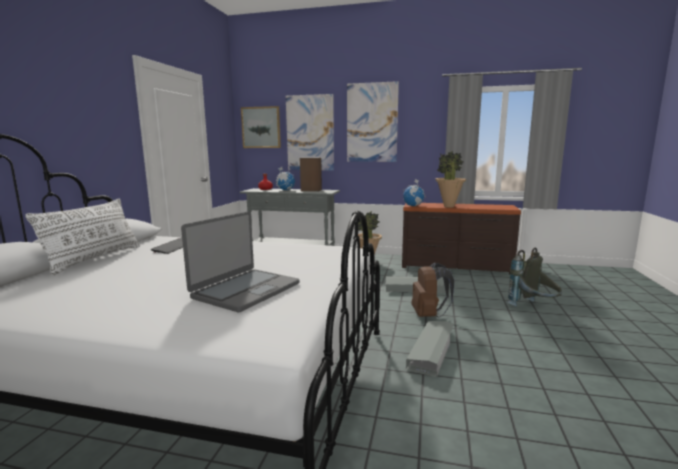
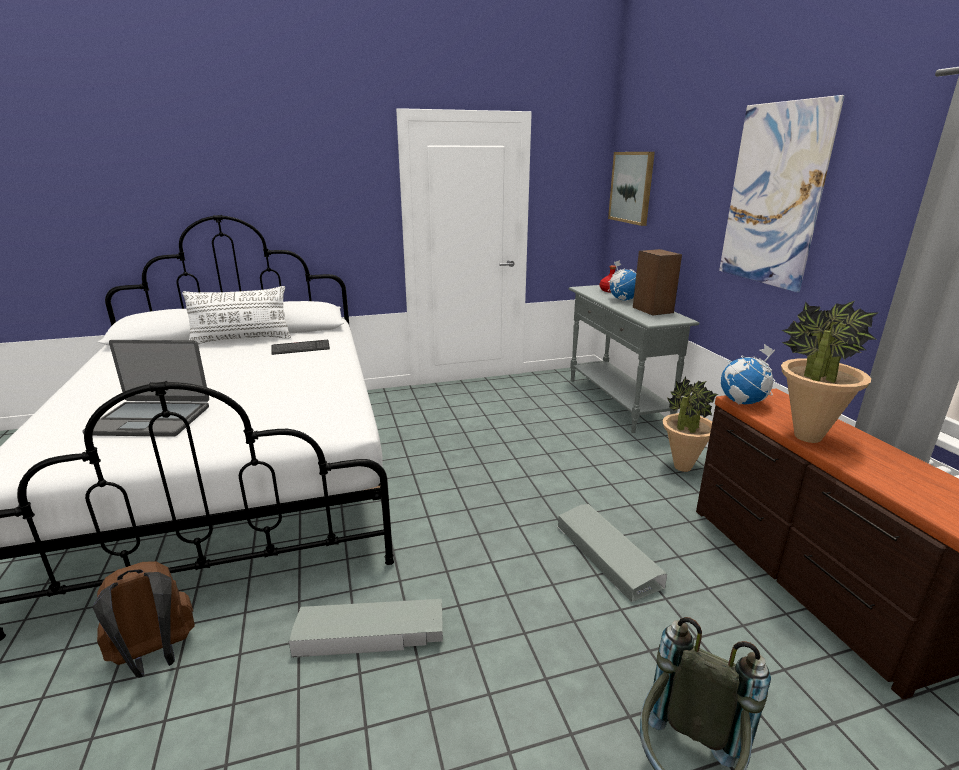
camera: 60 degrees right, 10 degrees up
(310, 133) = (682, 205): picture -> none
(429, 315) = (502, 599): brown backpack -> brown backpack (155, 656)

